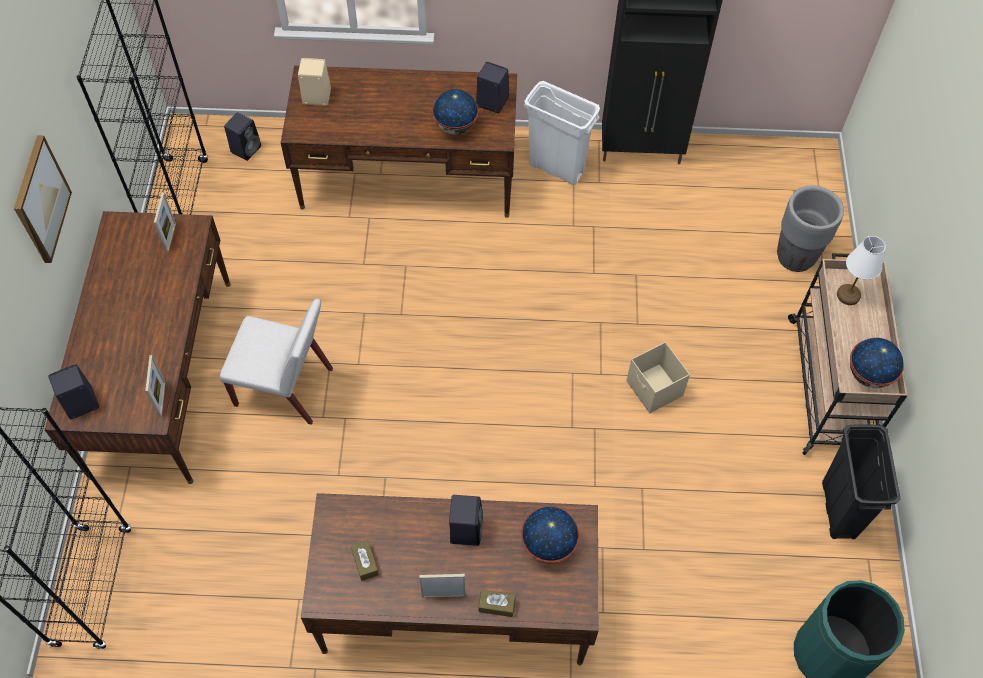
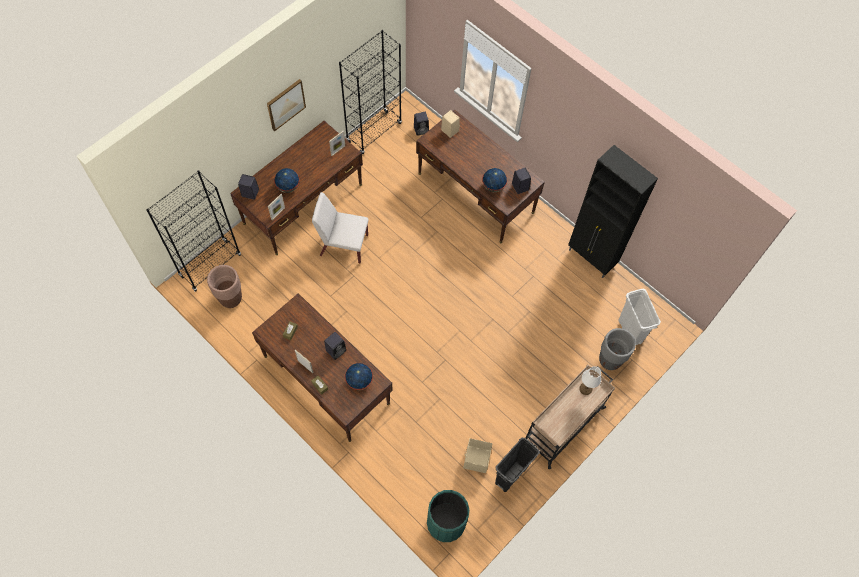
camera: 40 degrees right, 5 degrees up
(179, 610) = (231, 299): none -> brown planter
(285, 387) = (343, 245): white chair -> white chair turned 135 degrees clockwise
(556, 168) = (544, 237): white trash can -> white trash can (630, 331)
(654, 389) = (486, 364): beige storage box -> beige storage box (476, 459)
(868, 375) = (556, 426): globe -> globe (288, 187)

